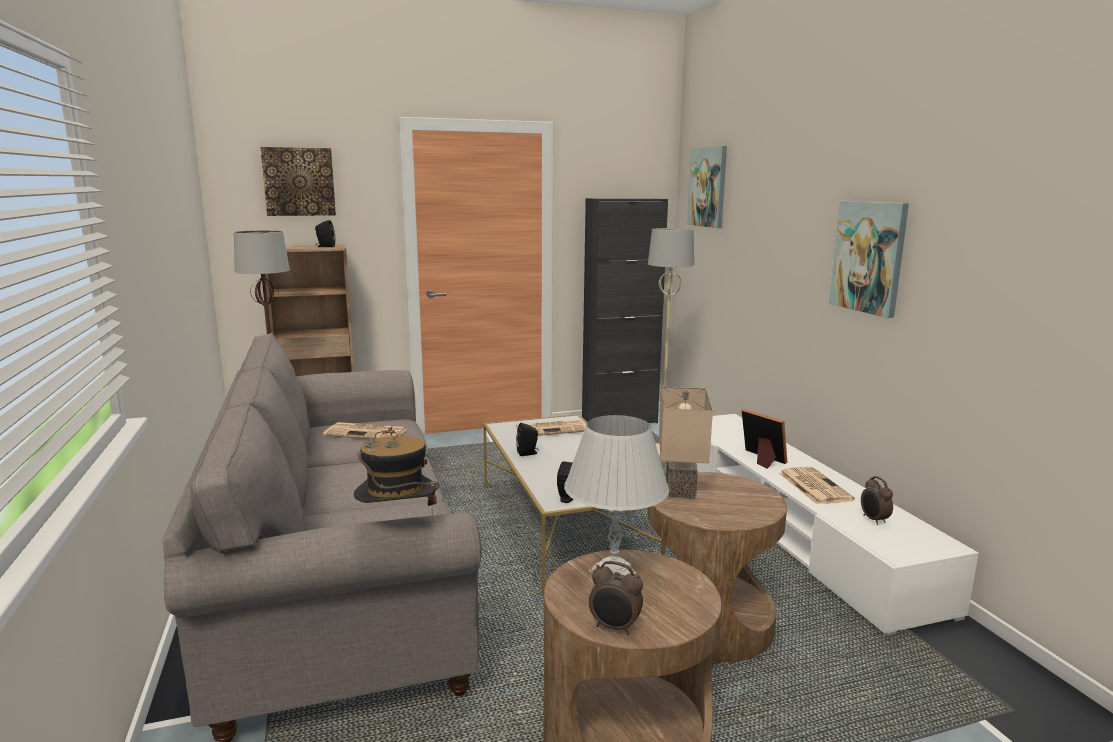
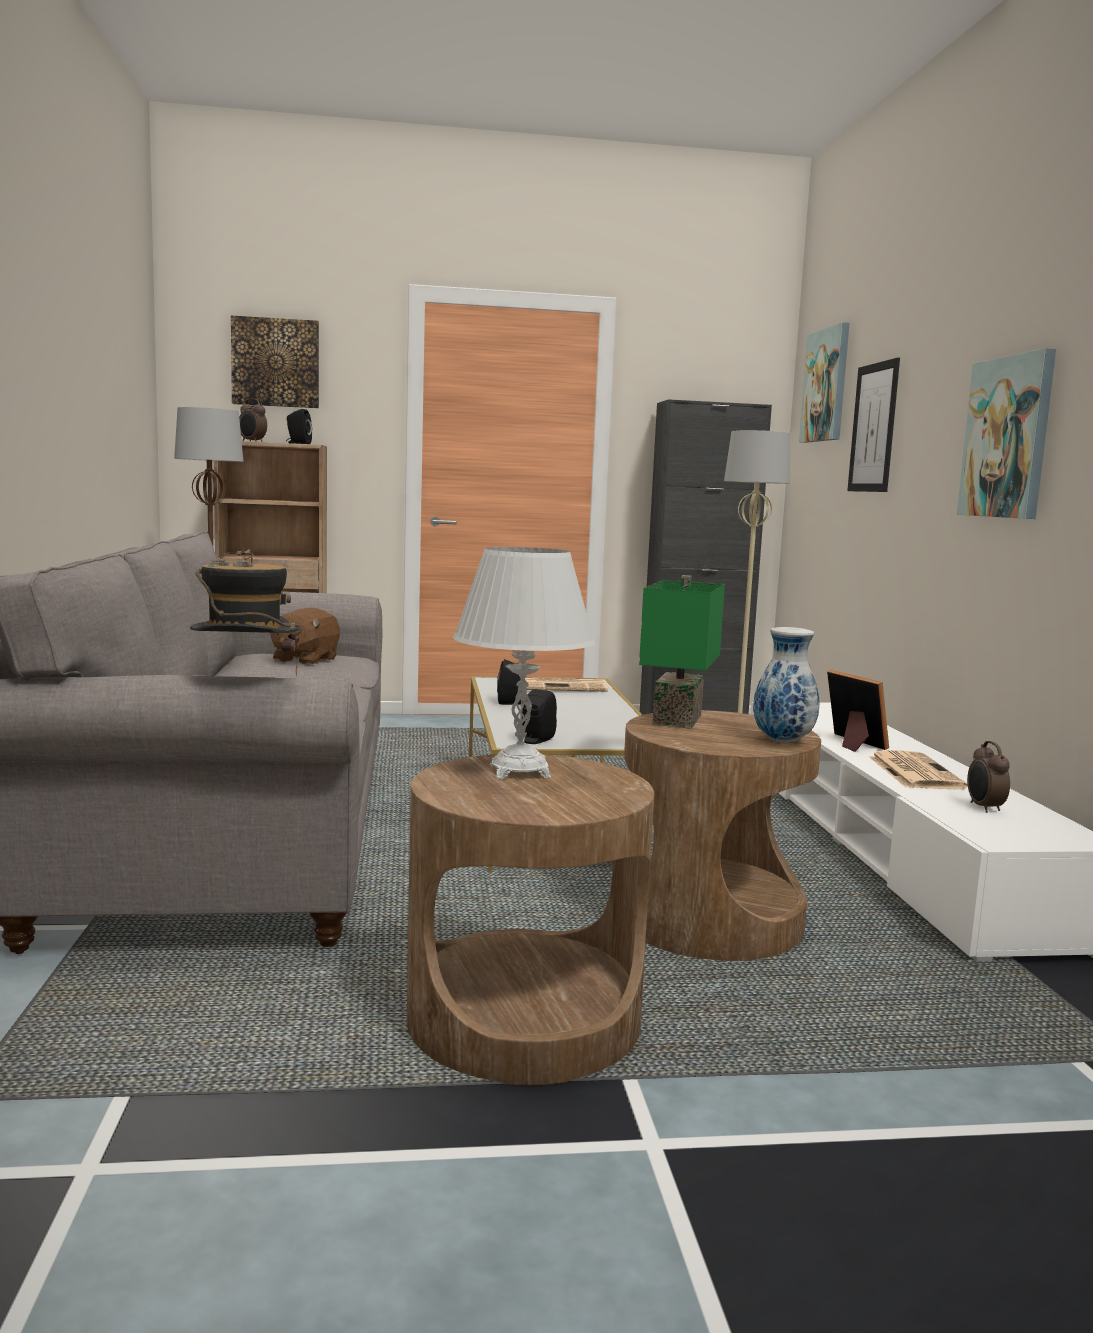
camera: 10 degrees right, 5 degrees down
(367, 432) = (304, 660): newspaper -> brown plush toy
(614, 628) = (484, 805): alarm clock -> alarm clock (252, 442)
(677, 488) = (674, 719): beige table lamp -> green table lamp
(751, 226) = (873, 427): none -> picture
(762, 506) = (781, 741): none -> vase

